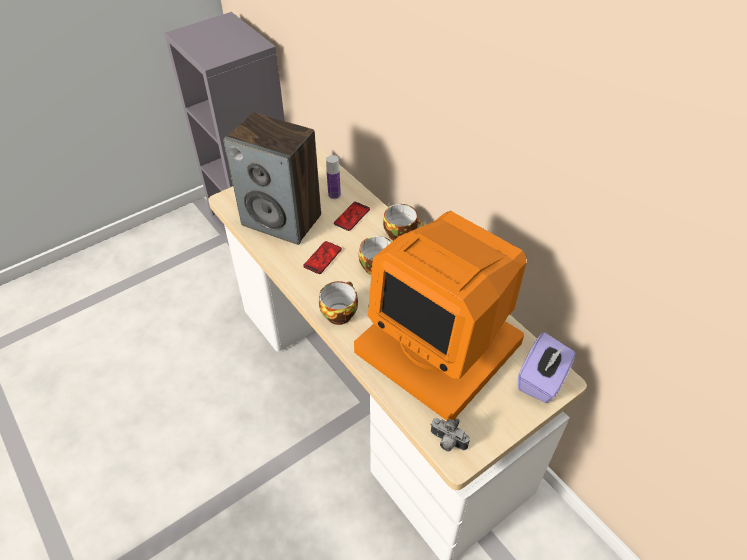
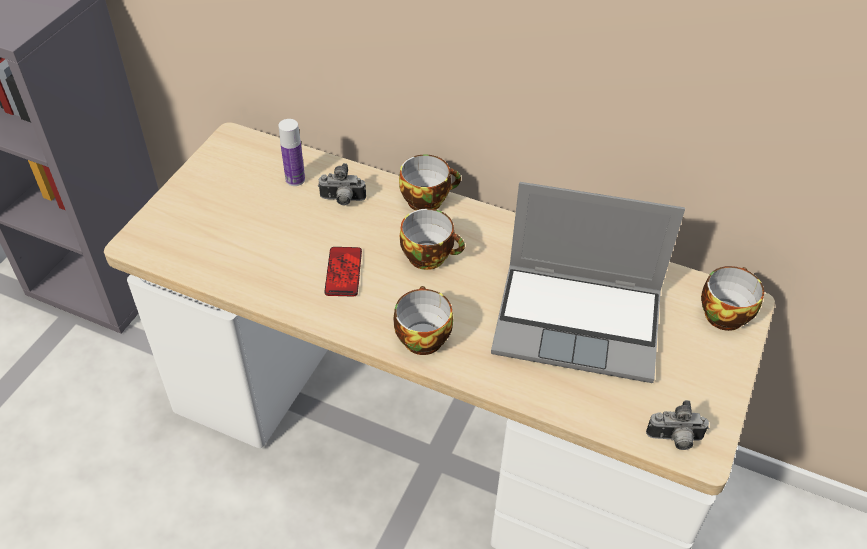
camera: 30 degrees left, 0 degrees up
(282, 220) = (246, 241): speaker -> none
(352, 216) = (342, 200): phone -> camera
(440, 345) = (580, 322): monitor -> laptop
(542, 380) = (723, 312): purple tissue box -> cup

